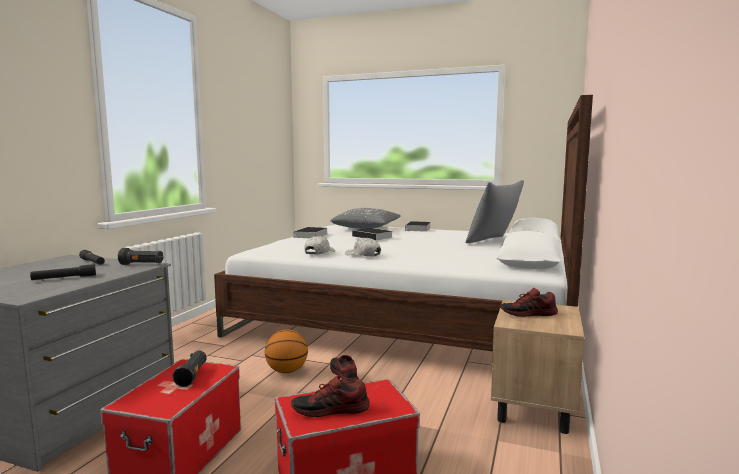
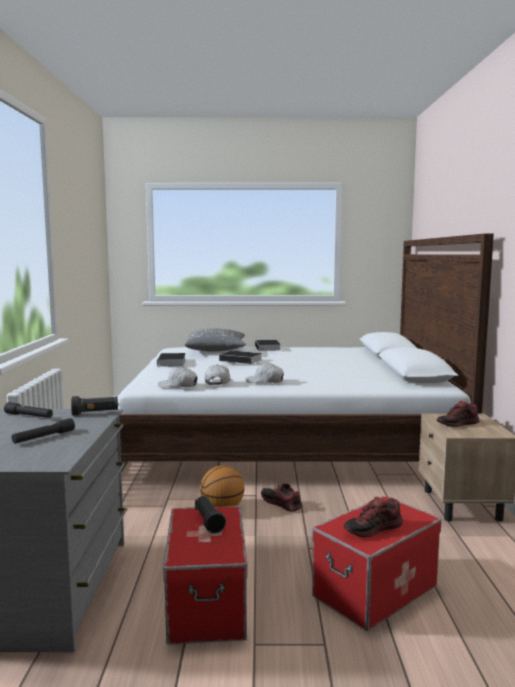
camera: 20 degrees left, 0 degrees up
(281, 253) = (178, 386): none -> white cap
(493, 241) = (356, 357): grey pillow -> none

